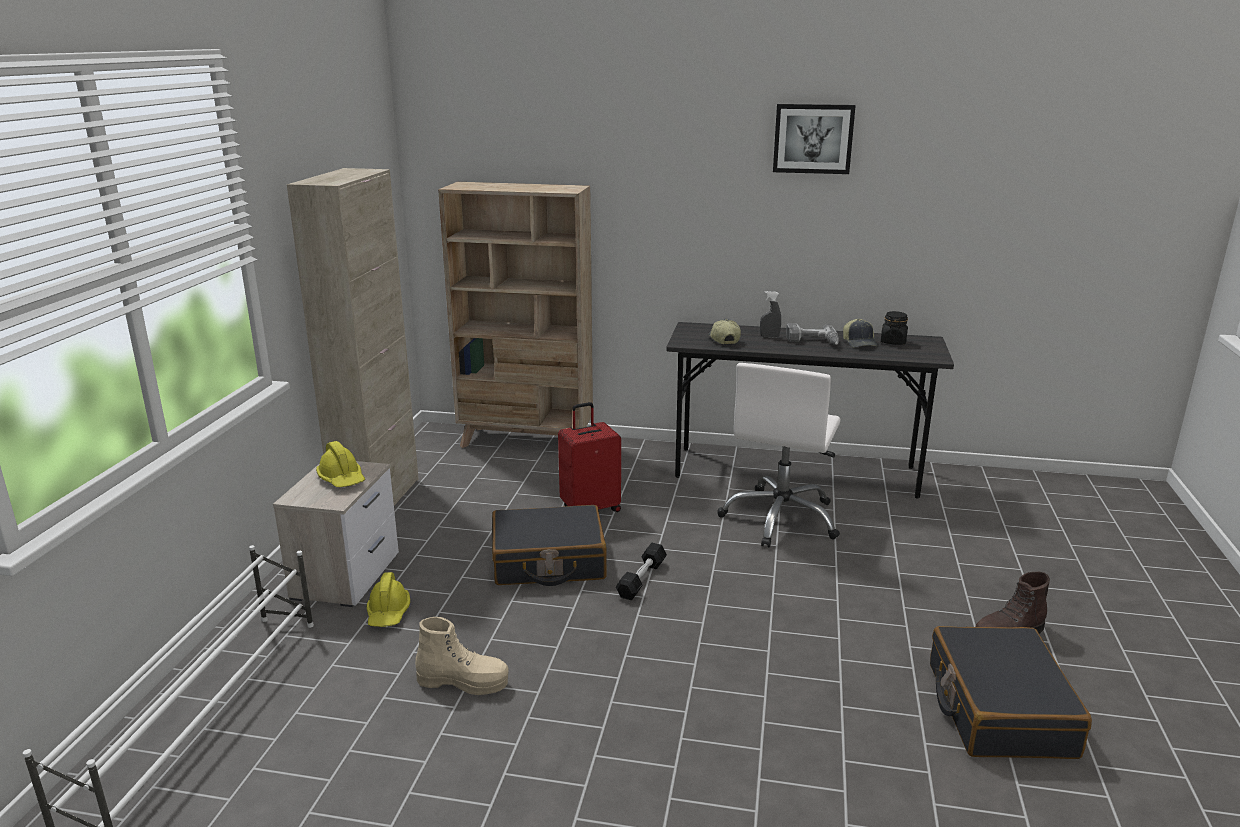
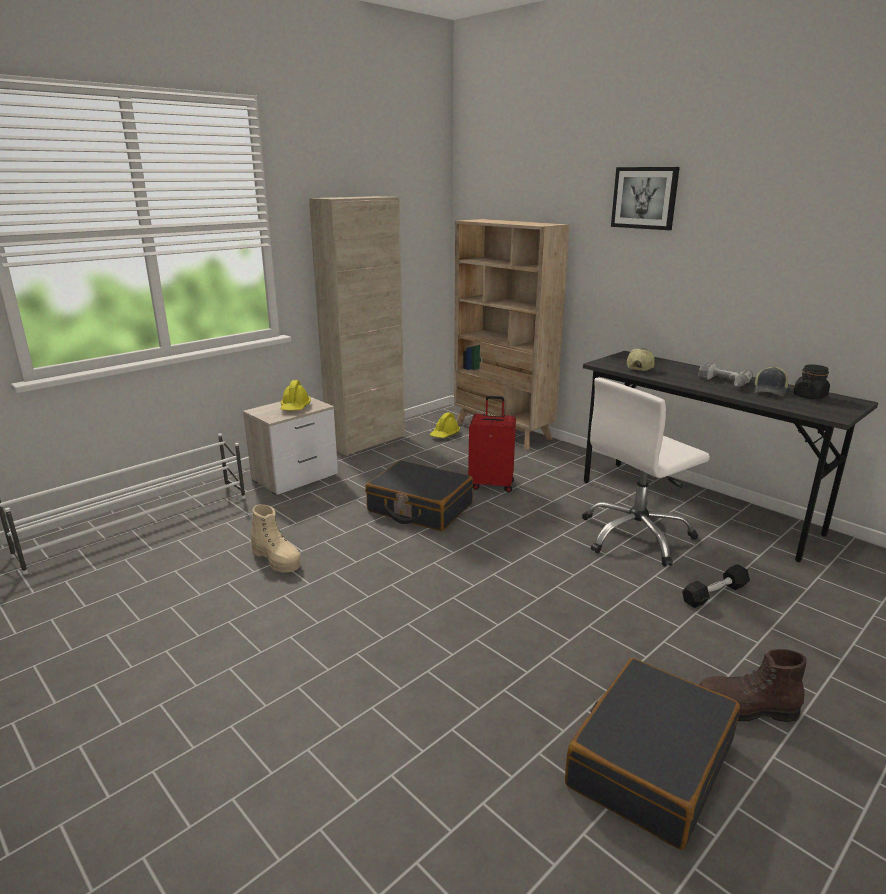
camera: 35 degrees right, 0 degrees up
(388, 613) = (289, 505): yellow hard hat -> yellow hard hat (445, 435)
(641, 579) = (467, 541): black dumbbell -> black dumbbell (714, 594)
(769, 337) = (686, 372): grey spray bottle -> none
(813, 138) = (764, 181): picture -> picture (645, 198)

